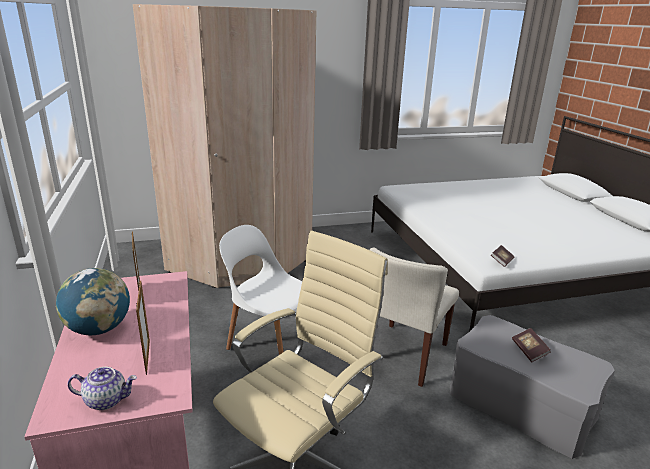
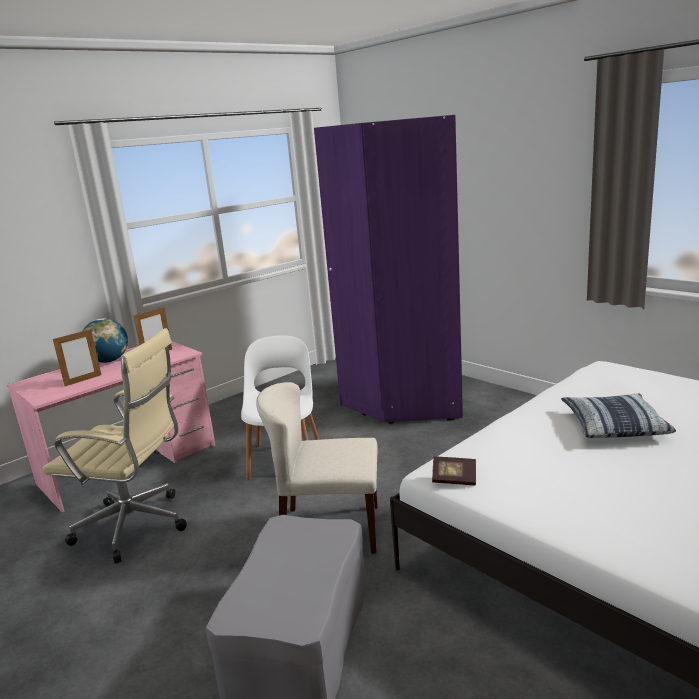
camera: 65 degrees right, 5 degrees down
(106, 400) = (38, 387): teapot -> none
(240, 262) = (400, 396): beige wardrobe -> purple wardrobe
(471, 211) = (613, 425): none -> pillow
(529, 351) = (295, 565): book -> none

